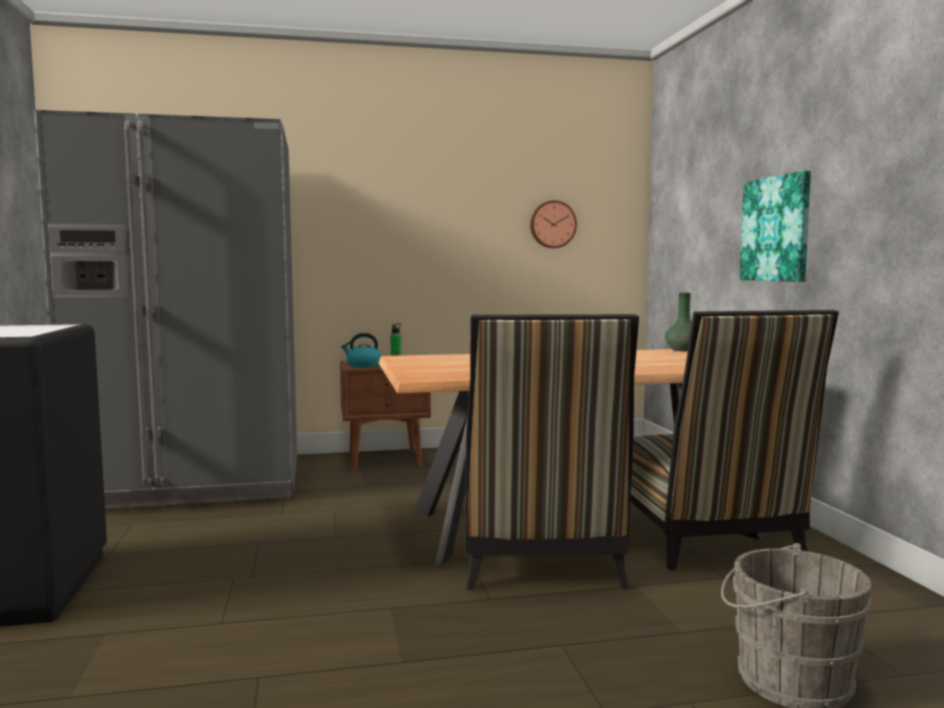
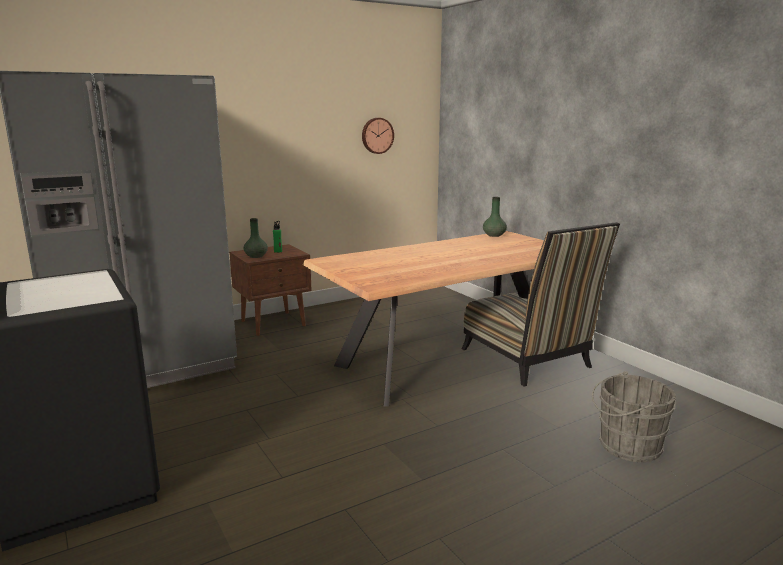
camera: 20 degrees left, 10 degrees up
(363, 365) = (256, 256): kettle -> green vase
(539, 560) = (445, 391): chair -> none
(776, 229) = (554, 154): picture -> none

